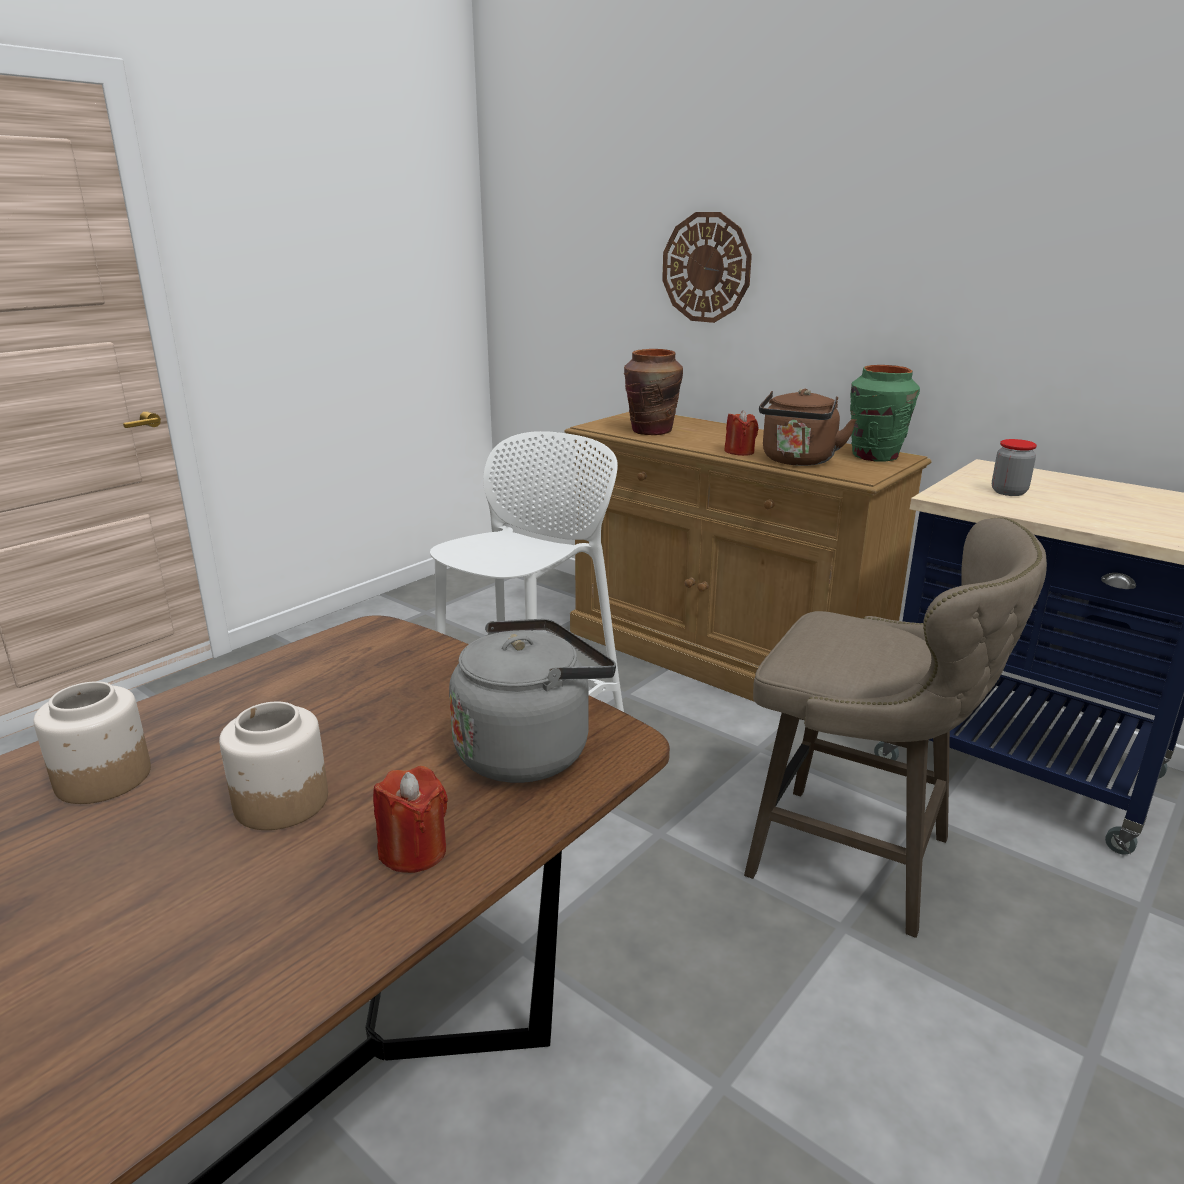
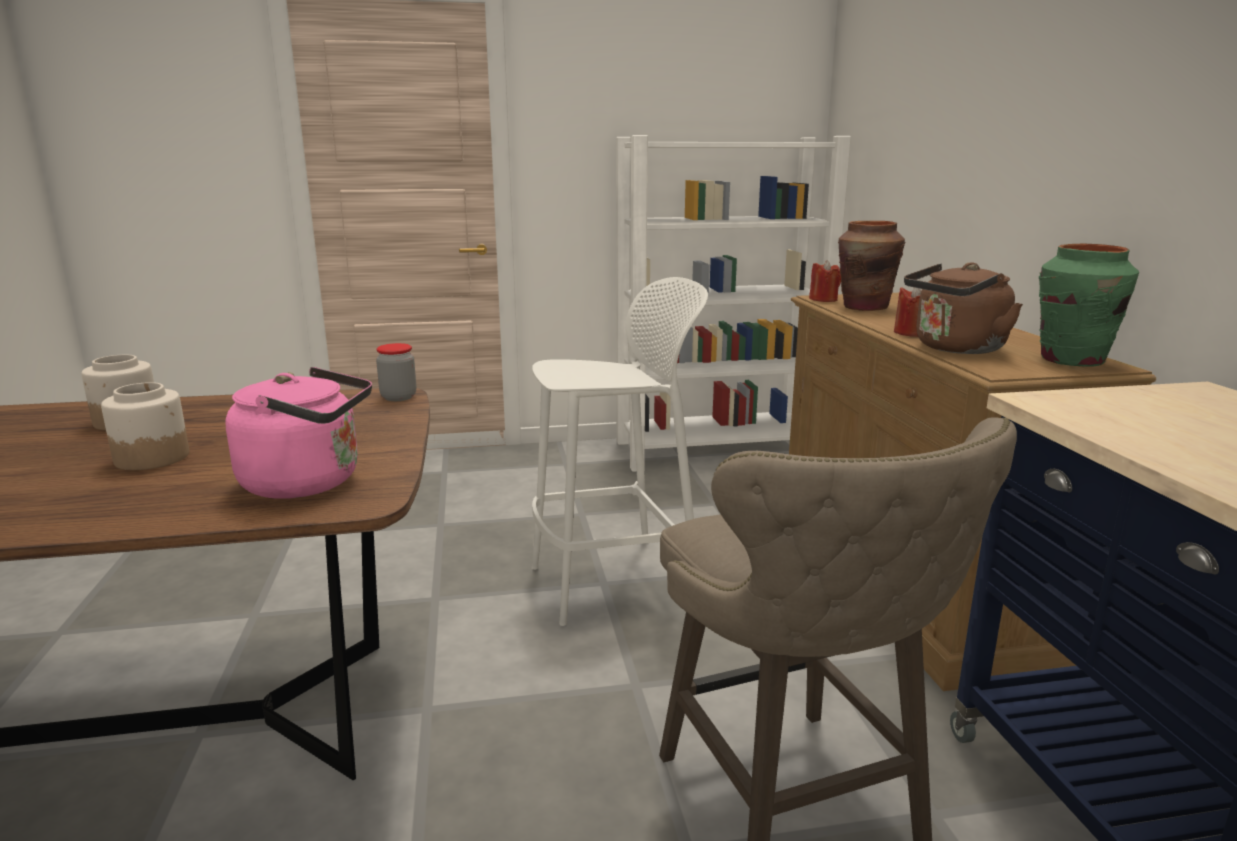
camera: 40 degrees right, 5 degrees down
(414, 851) = (136, 504): red candle -> red candle (823, 299)
(450, 595) = (717, 449): none -> white bookcase
(529, 750) = (309, 482): grey kettle -> pink kettle
(706, 267) = (974, 138): wall clock -> none
(1008, 492) = (1151, 414): jar -> jar (398, 397)

